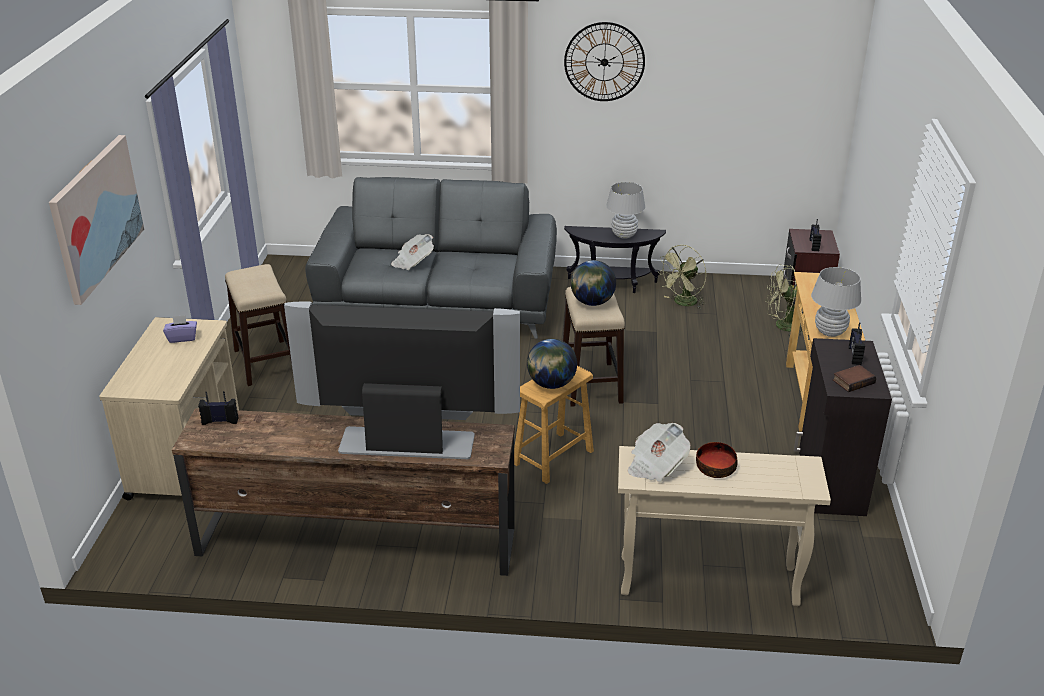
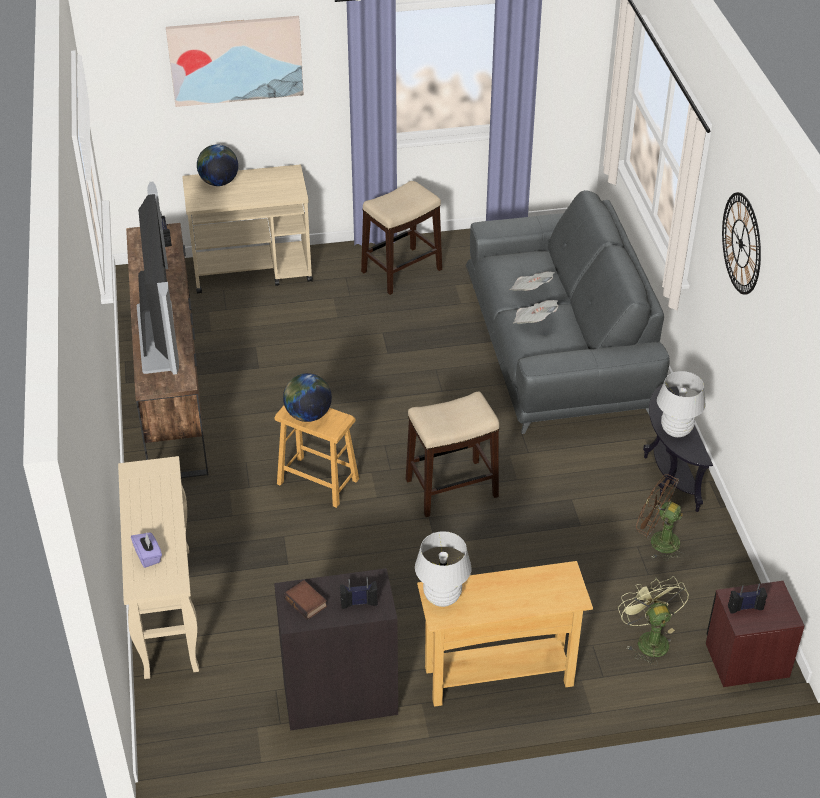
camera: 75 degrees right, 10 degrees up
(182, 338) = (273, 186): purple tissue box -> purple tissue box (148, 556)
(592, 302) = (453, 413): globe -> globe (219, 182)
(655, 465) = (153, 482): newspaper -> newspaper (534, 321)
(682, 303) = (657, 541): green fan -> brown fan
(715, 467) = (158, 520): bowl -> none

